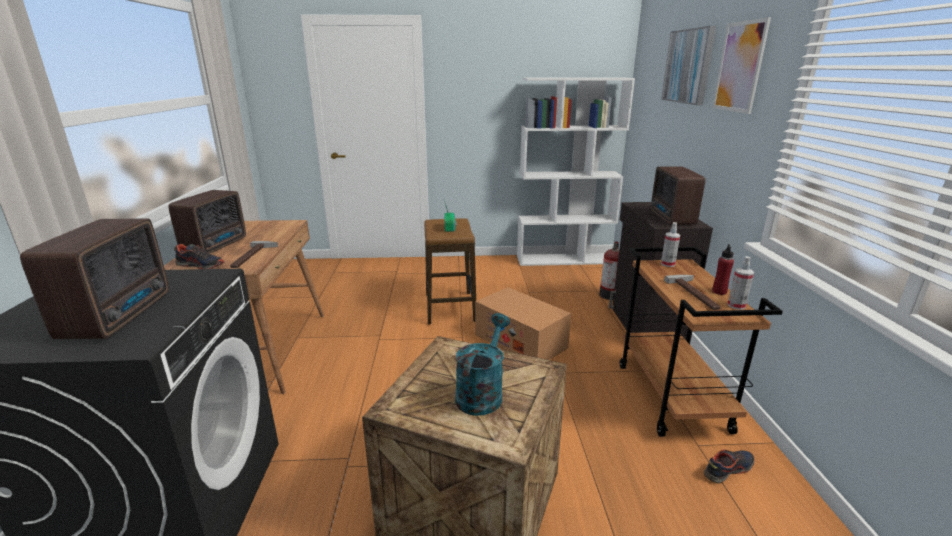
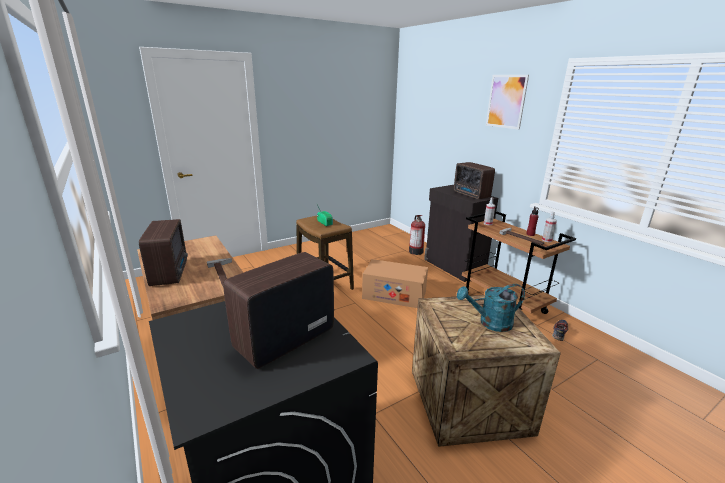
camera: 30 degrees left, 0 degrees up
(121, 314) = (282, 340): radio -> radio turned 105 degrees counterclockwise
(201, 265) = (189, 292): shoe -> none
(482, 392) = (490, 323): turquoise watering can -> turquoise watering can turned 90 degrees counterclockwise
(564, 259) = (365, 233): white bookcase -> none
(688, 66) = (457, 98): picture -> none

